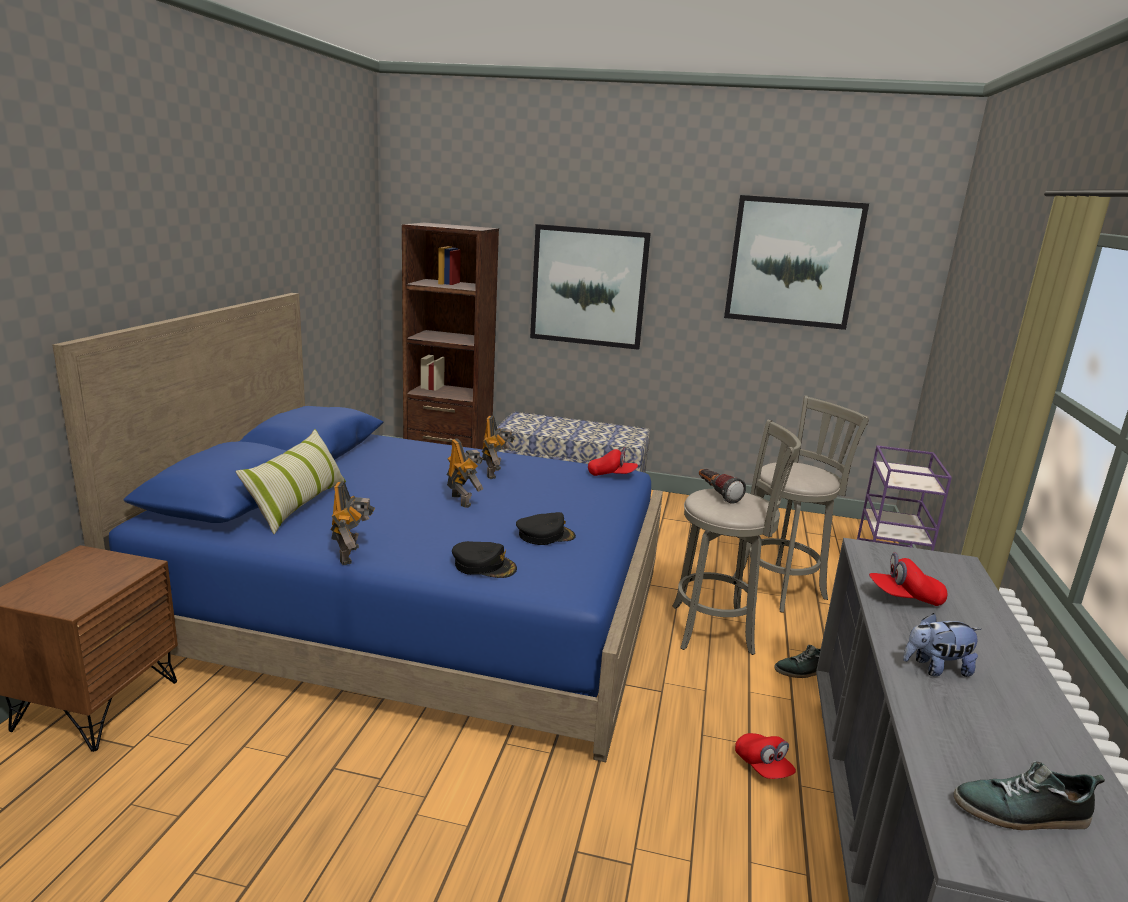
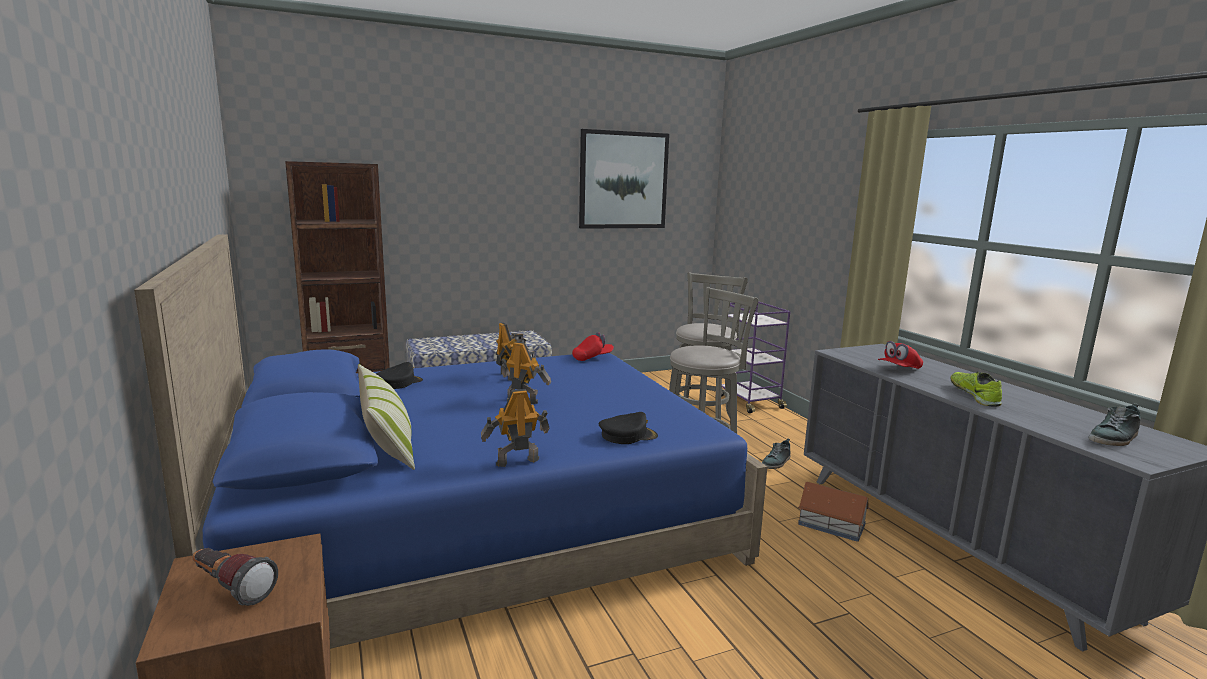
camera: 35 degrees left, 5 degrees down
(351, 555) = (516, 461): toy robot -> toy robot turned 75 degrees counterclockwise
(545, 535) = (627, 405): black cap -> black cap (398, 383)
(588, 286) = (464, 213): picture -> none
(716, 494) = (691, 349): flashlight -> flashlight (230, 589)
(763, 767) = (831, 524): red cap -> toy house
(936, 668) = (974, 395): plush toy -> shoe

